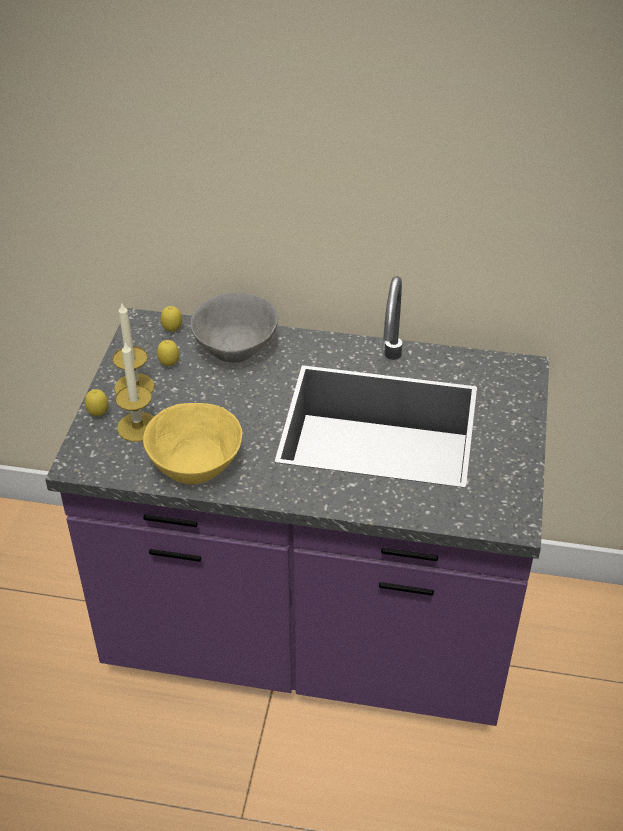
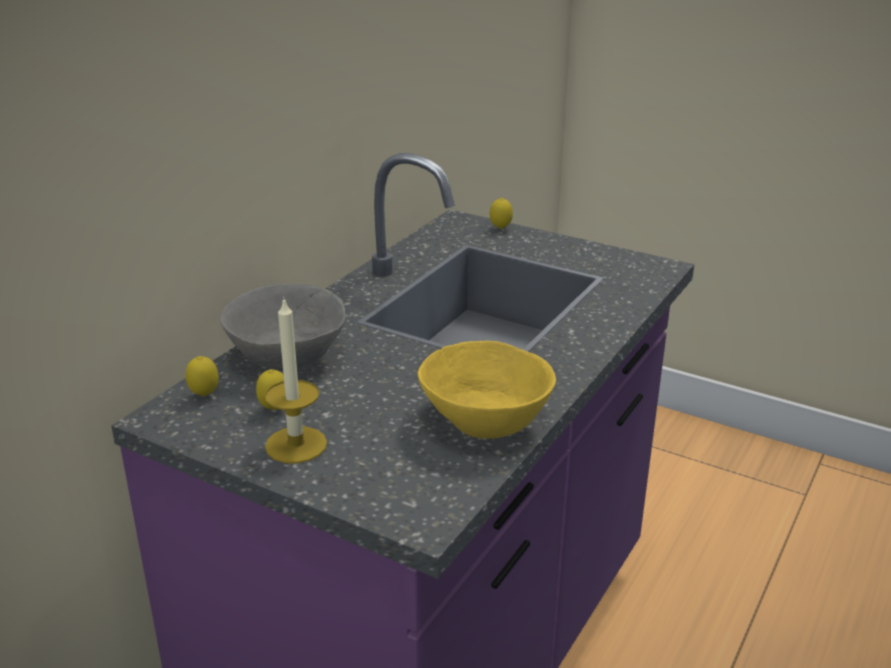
camera: 70 degrees left, 15 degrees down
(98, 415) = (331, 485): lemon -> lemon (500, 229)
(138, 427) = (381, 454): candle -> none

